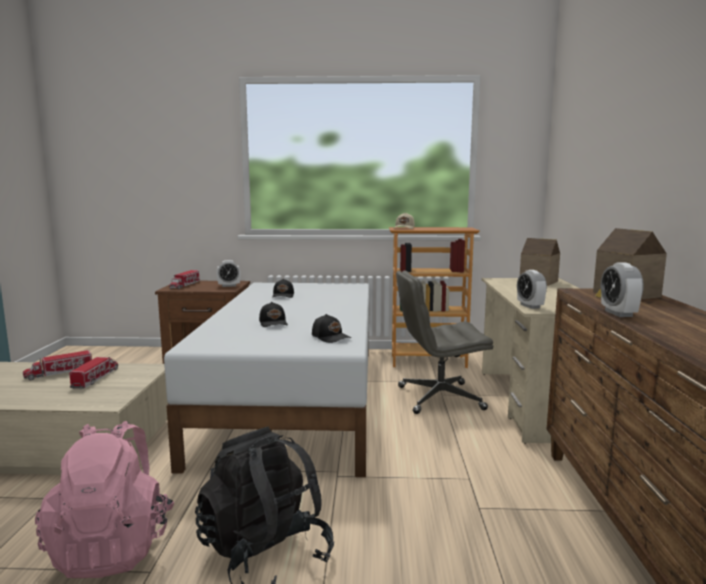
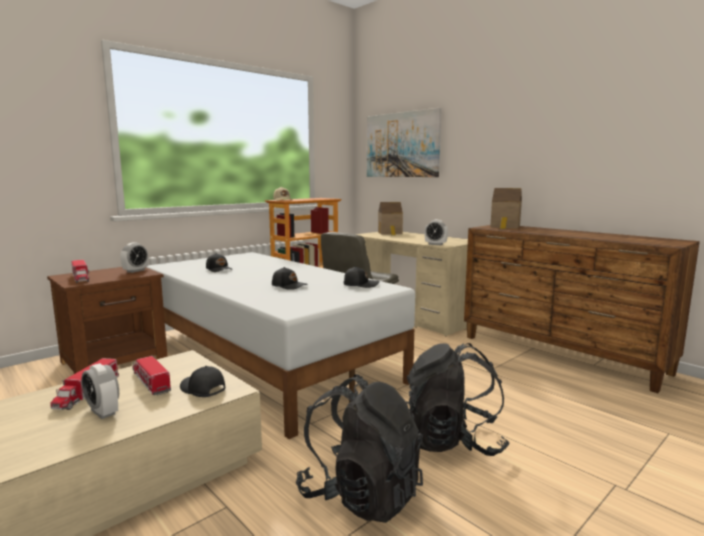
camera: 45 degrees left, 0 degrees up
(100, 395) = (202, 389): none -> black cap
(113, 547) = (361, 494): pink backpack -> black backpack
(579, 157) = (402, 145): none -> picture
(618, 313) = (539, 233): alarm clock -> alarm clock (103, 412)

